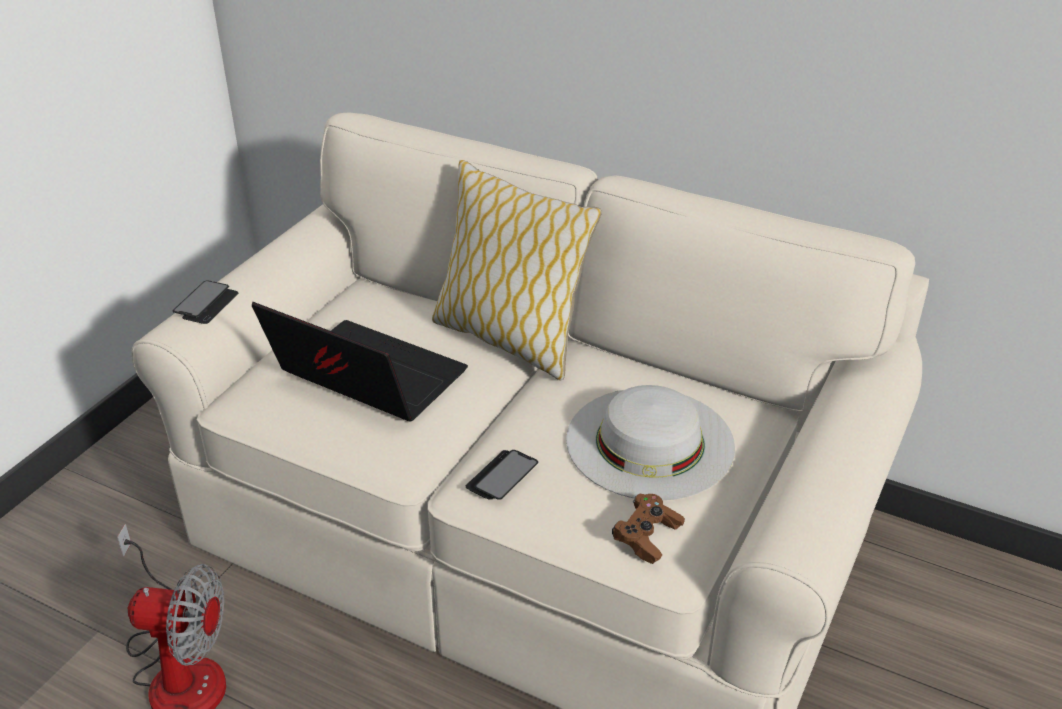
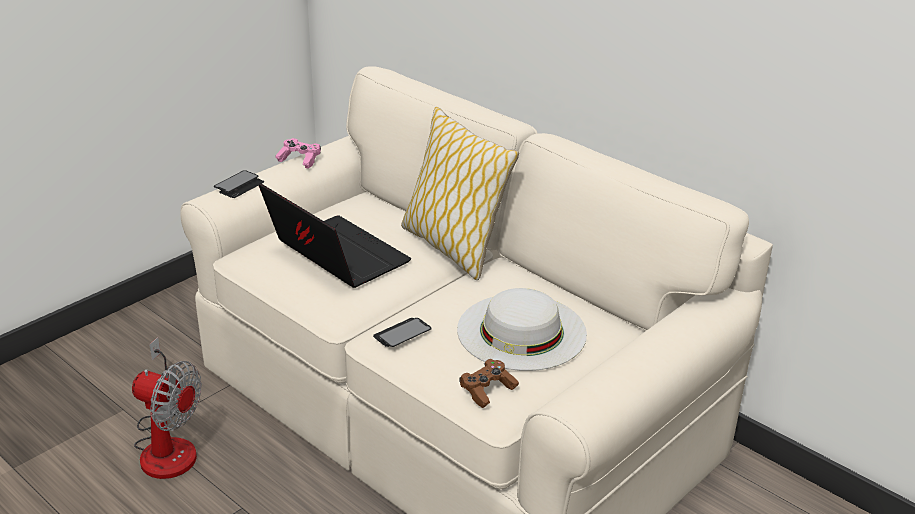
camera: 15 degrees right, 5 degrees down
(272, 252) = (299, 160): none -> pink game controller

